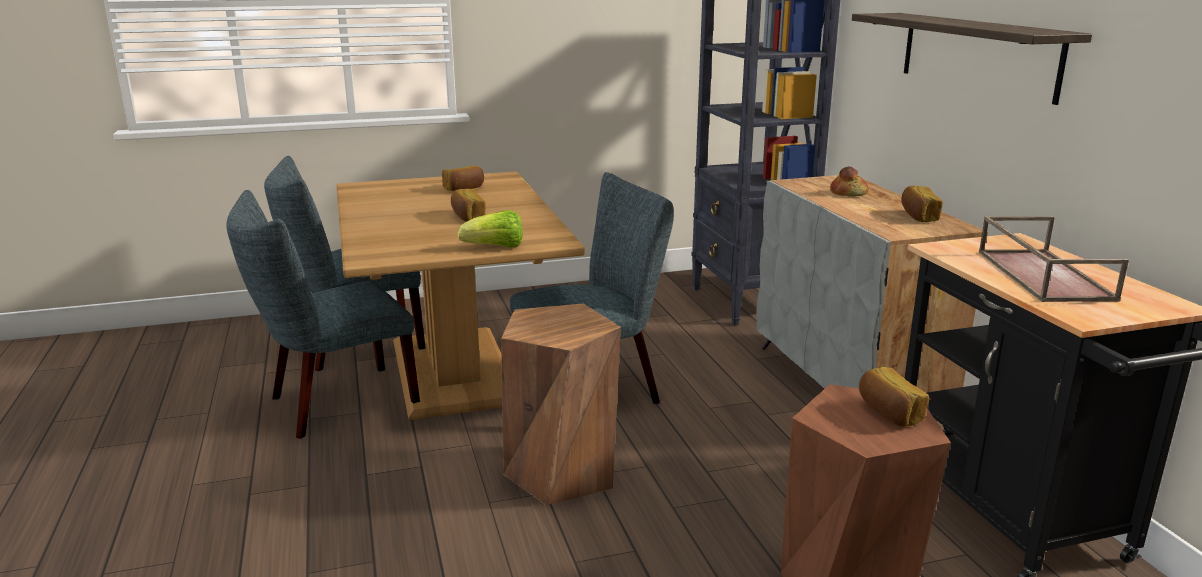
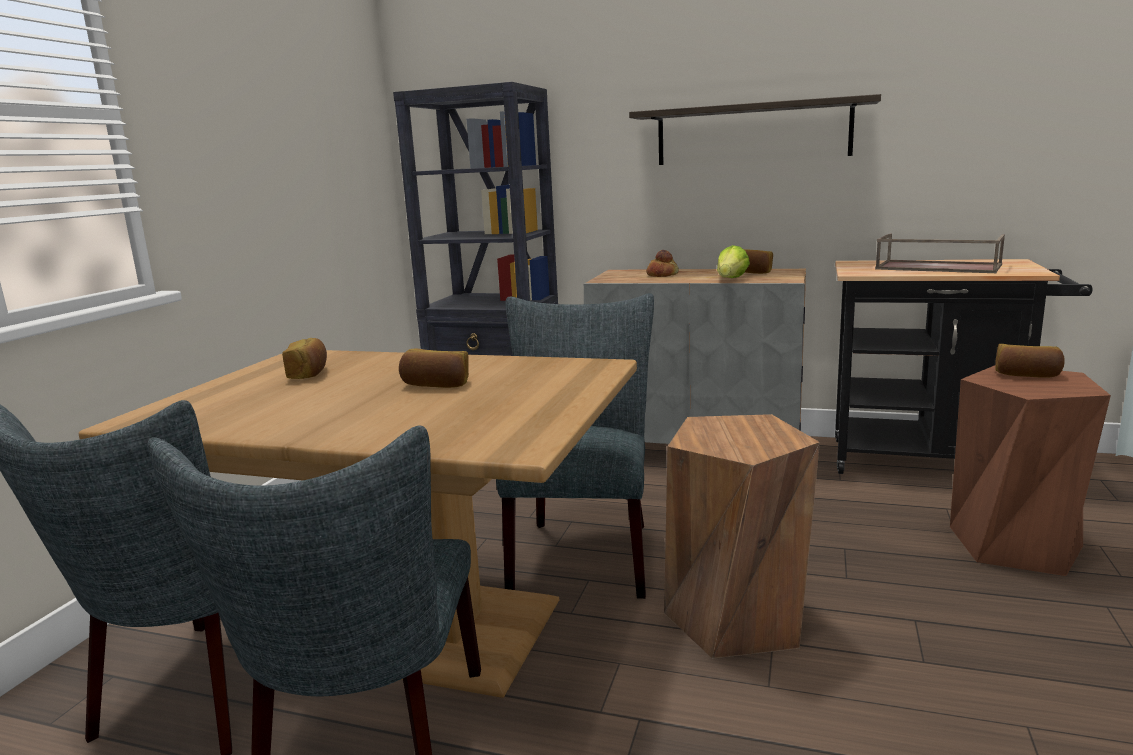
camera: 55 degrees left, 5 degrees down
(495, 248) = (586, 387): lettuce -> lettuce (731, 280)

